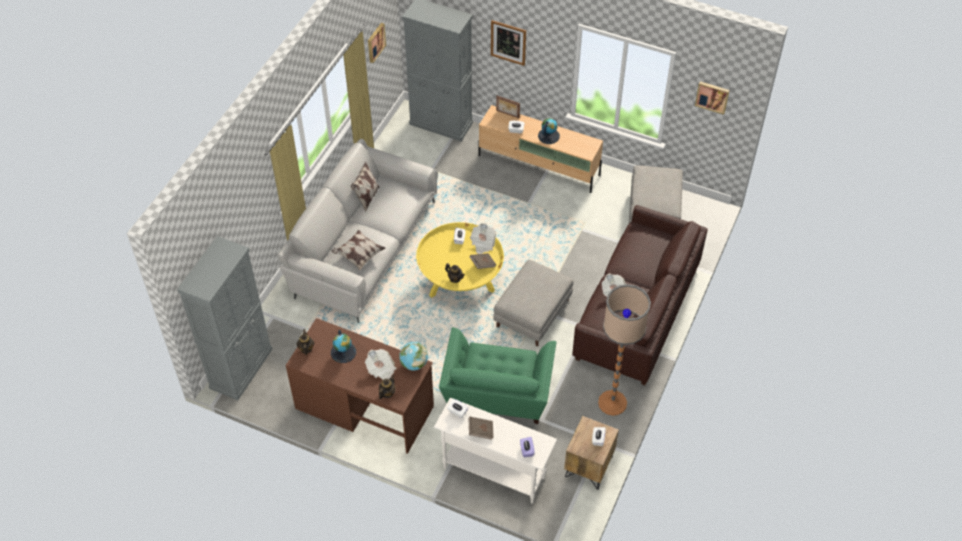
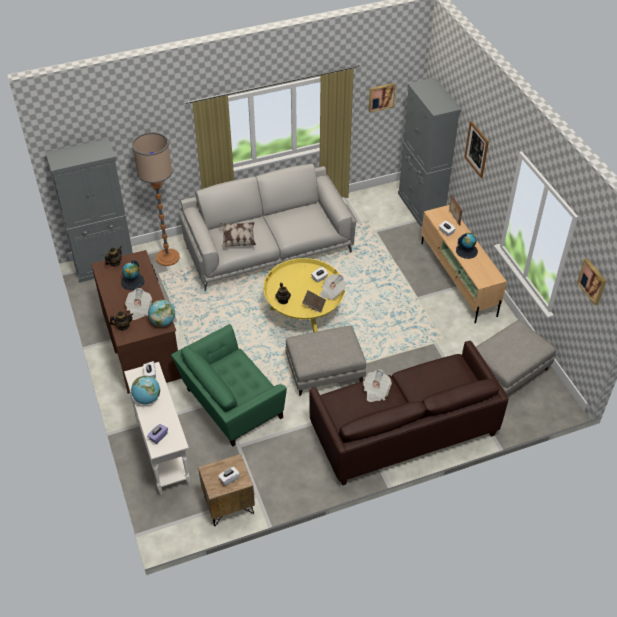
camera: 45 degrees right, 5 degrees down
(366, 198) = (290, 210): pillow -> none
(481, 431) = (147, 399): brown book -> globe
(612, 403) = (302, 477): floor lamp -> floor lamp (167, 257)

